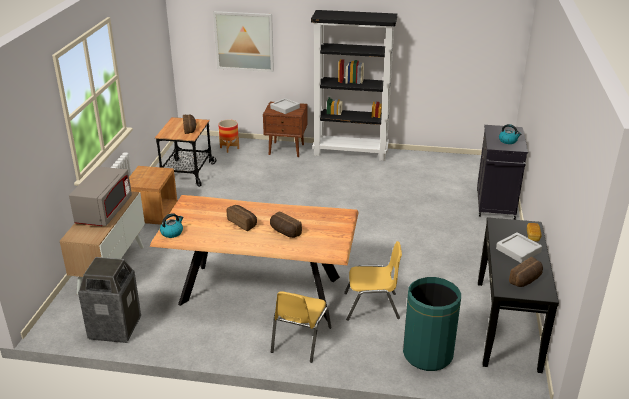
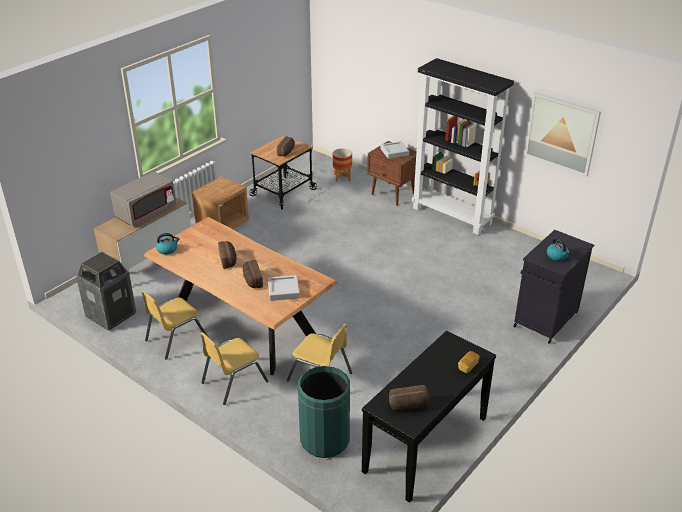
camera: 30 degrees right, 5 degrees up
(206, 325) = (176, 339): none -> yellow chair
(244, 41) = (371, 74): picture -> picture (561, 133)
(518, 250) = (436, 374): grey tray -> grey tray (283, 290)

